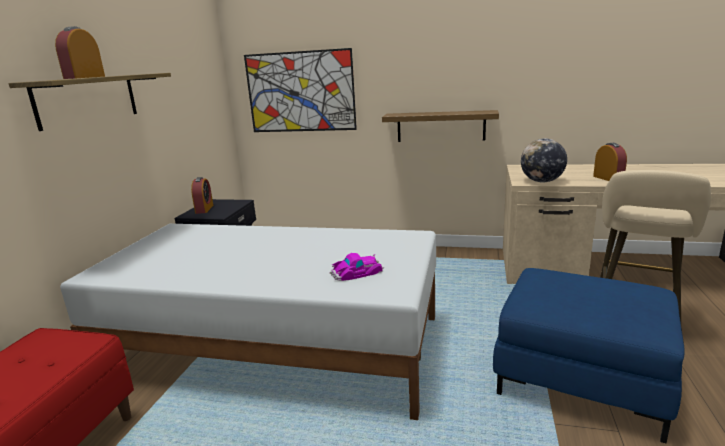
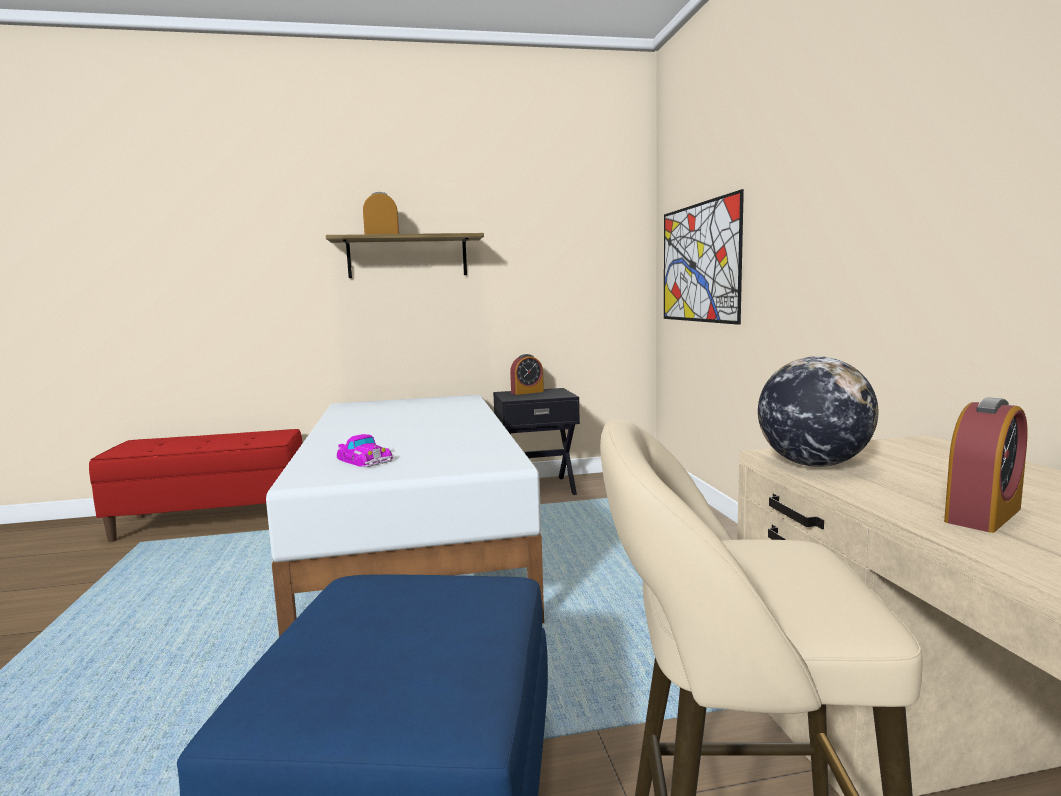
camera: 65 degrees right, 10 degrees down
(440, 126) = (833, 329): shelf -> none

